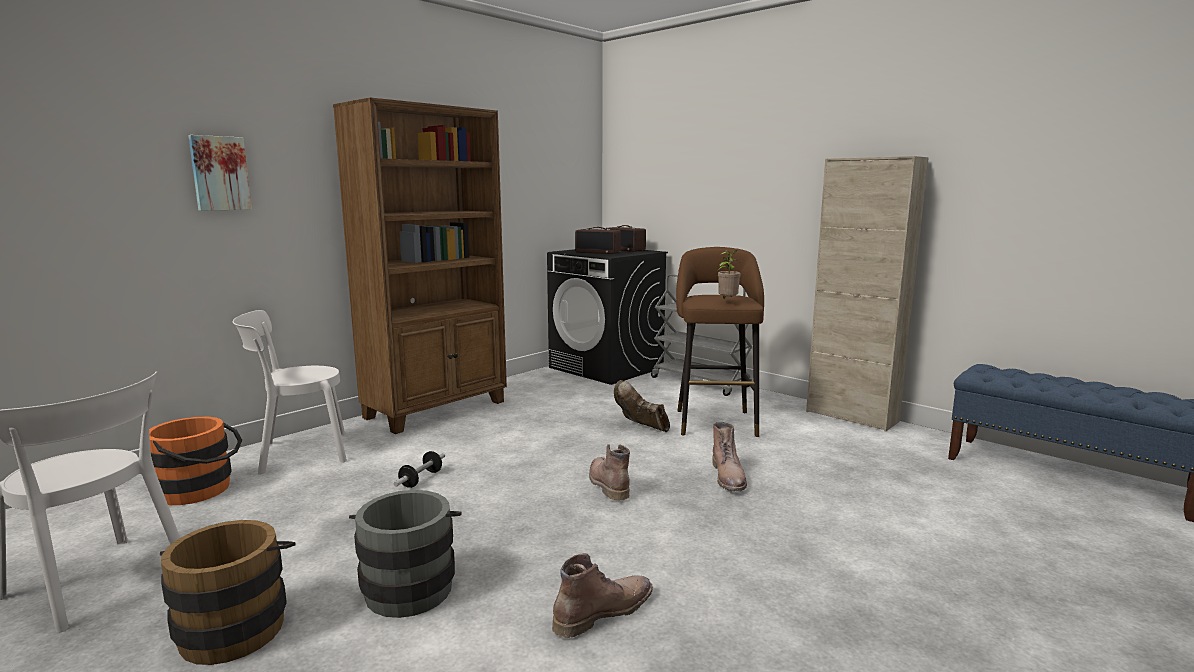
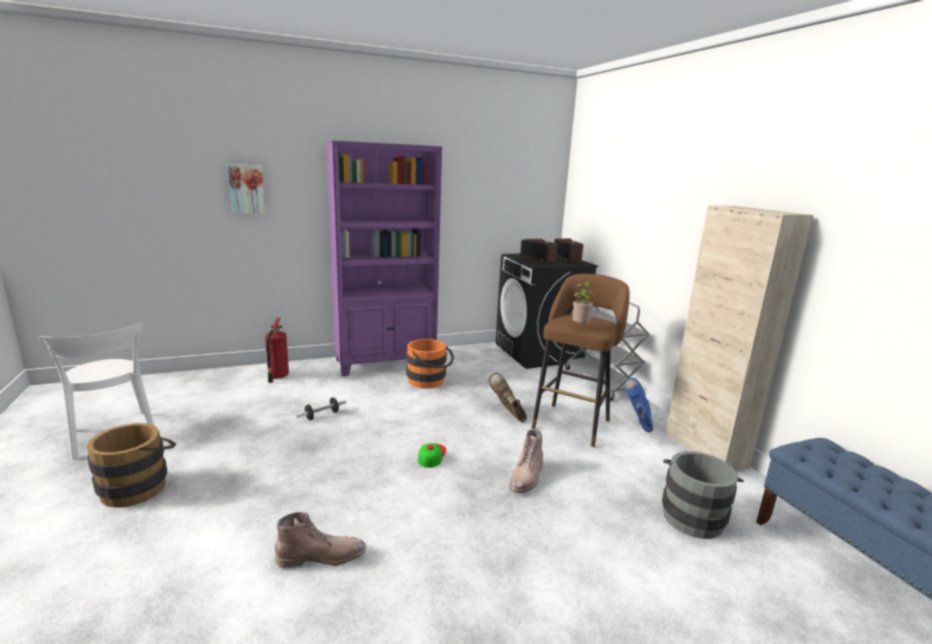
camera: 25 degrees right, 5 degrees up
(200, 490) = (207, 389): orange bucket -> orange bucket (429, 381)
(298, 453) = (277, 376): white chair -> fire extinguisher
(410, 585) = (240, 492): grey bucket -> grey bucket (692, 514)
(437, 409) = (385, 363): brown bookcase -> purple bookcase
(607, 484) = (431, 455): brown boot -> cap
(771, 407) = (638, 421): none -> blue boot

